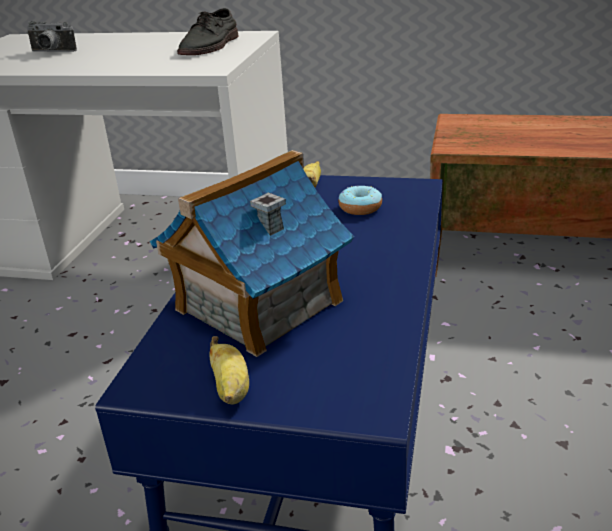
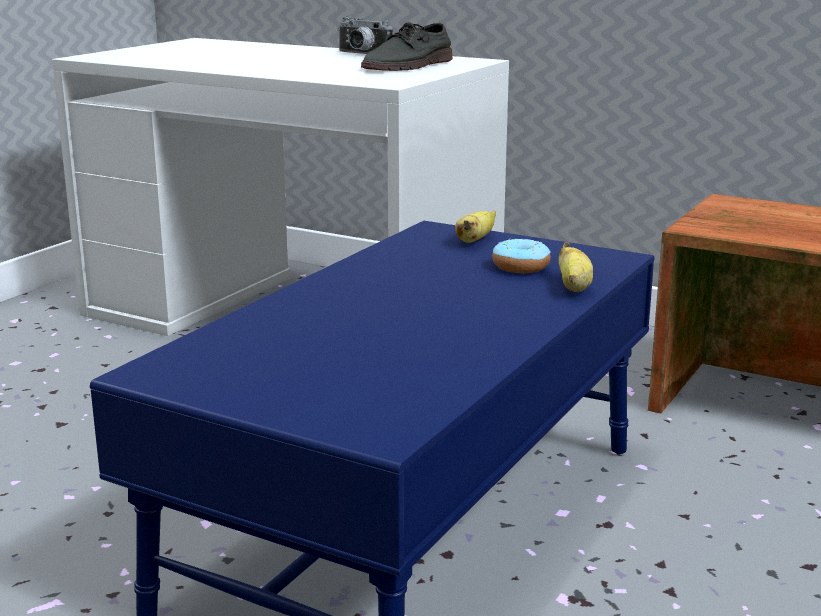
camera: 15 degrees right, 10 degrees down
(51, 52) = (223, 55): camera -> camera (361, 54)
(231, 389) = (239, 392): banana -> banana (574, 287)
(257, 305) = (324, 331): toy house -> none

